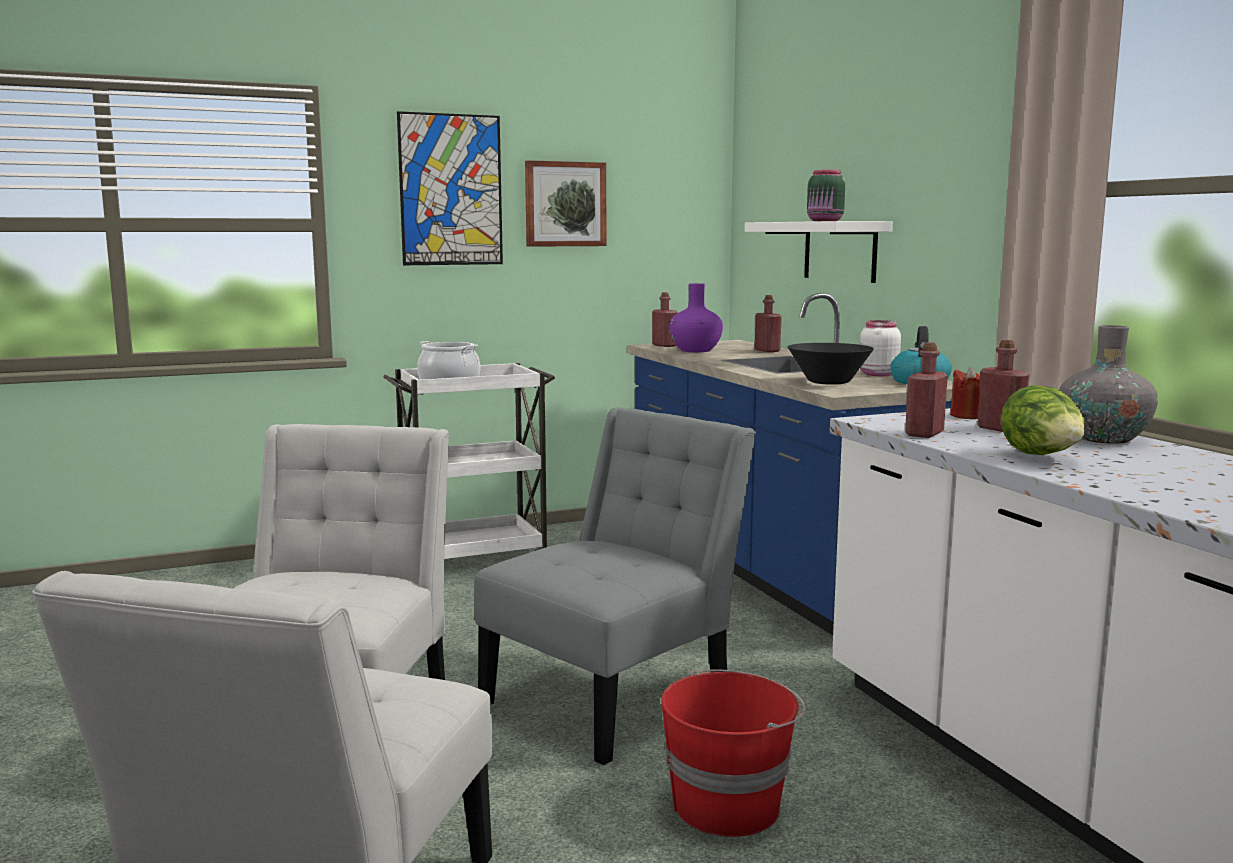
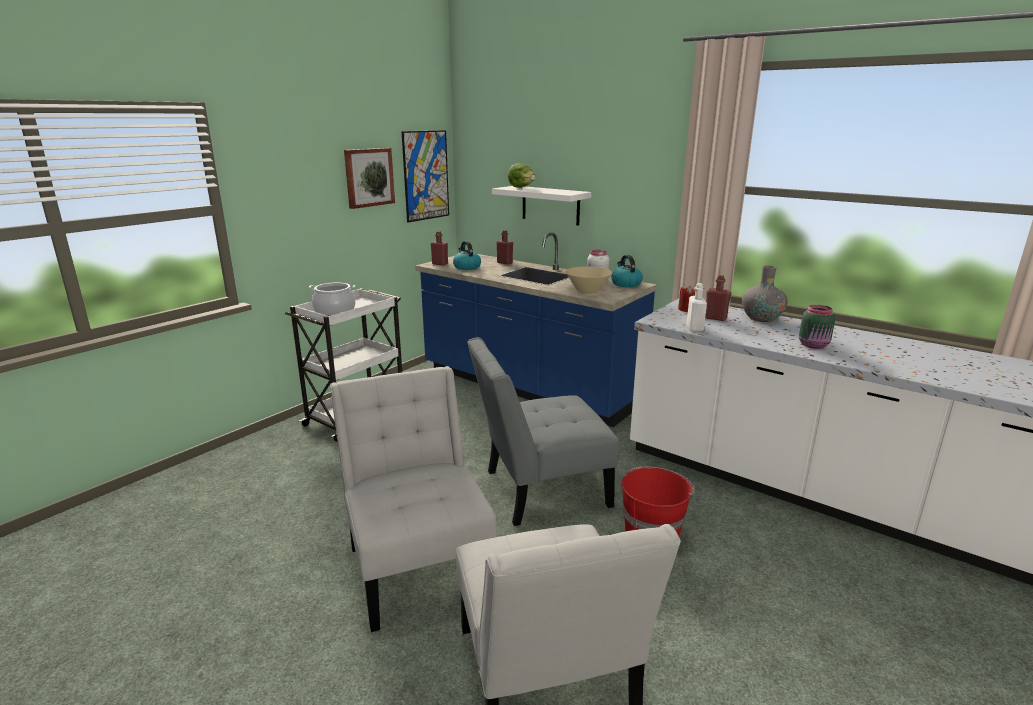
camera: 30 degrees left, 10 degrees up
(451, 190) = (301, 174): picture -> picture (426, 175)
(616, 697) = (539, 490): grey chair -> grey chair turned 120 degrees counterclockwise
(695, 350) = (466, 267): purple vase -> kettle
(825, 221) = (551, 191): green jar -> green jar (814, 345)
(829, 382) = (588, 290): black bowl -> beige bowl
(924, 434) = (694, 328): red bottle -> white bottle
(1042, 457) = (764, 337): lettuce -> lettuce (522, 188)

